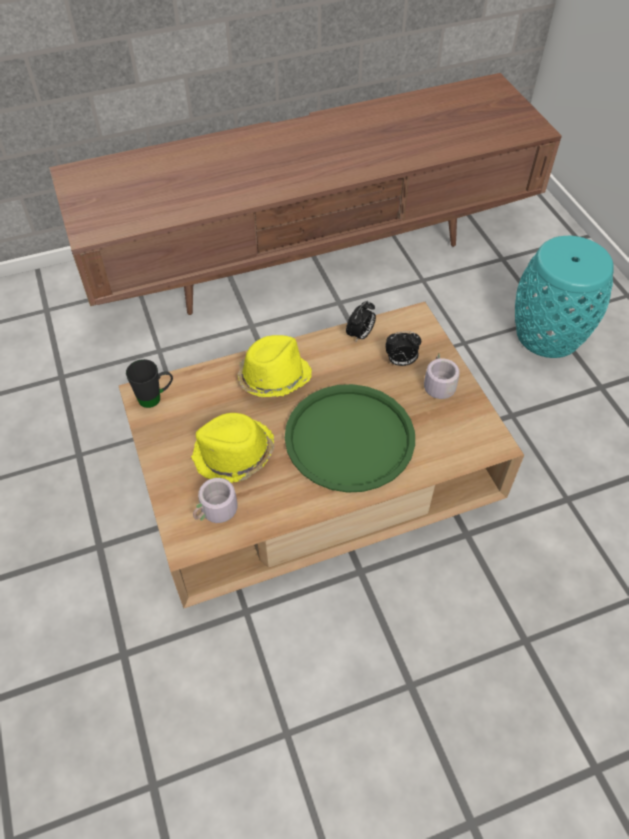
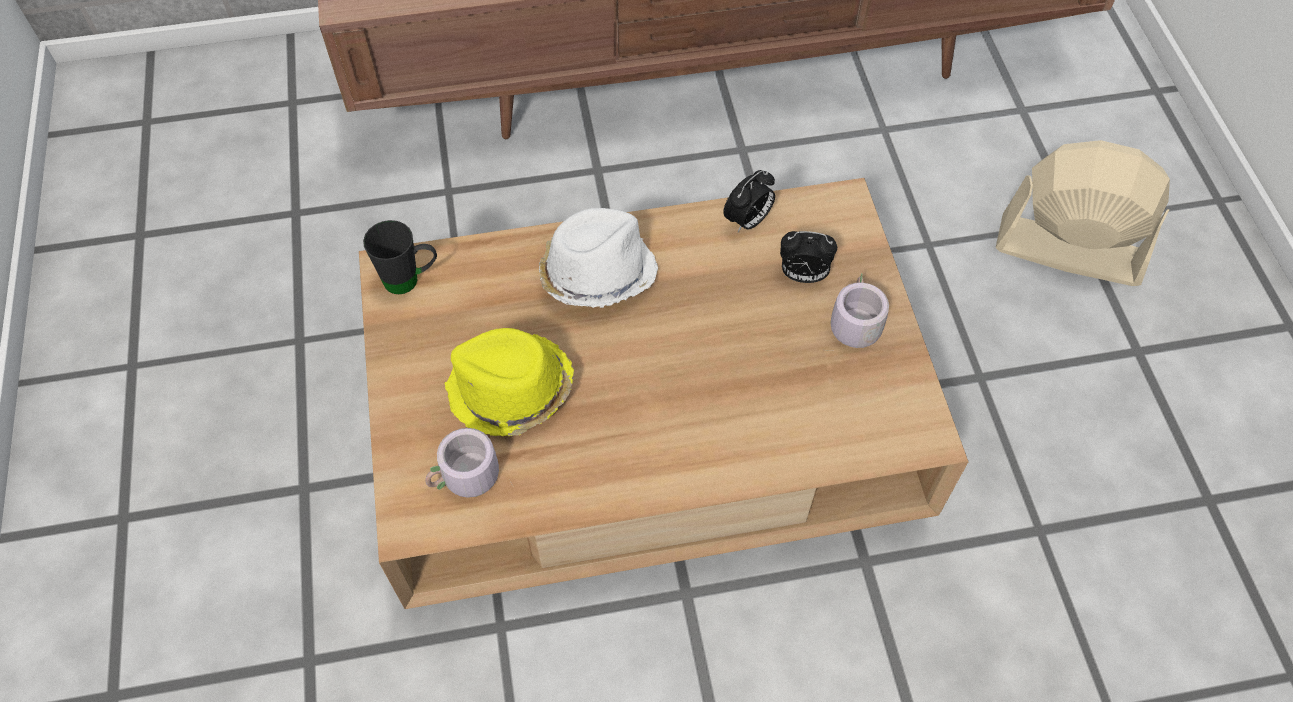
camera: 10 degrees right, 5 degrees up
(273, 378) = (596, 273): yellow hat -> white hat
(350, 438) = (695, 391): green tray -> none
(547, 335) = (1068, 250): turquoise stool -> beige fan

